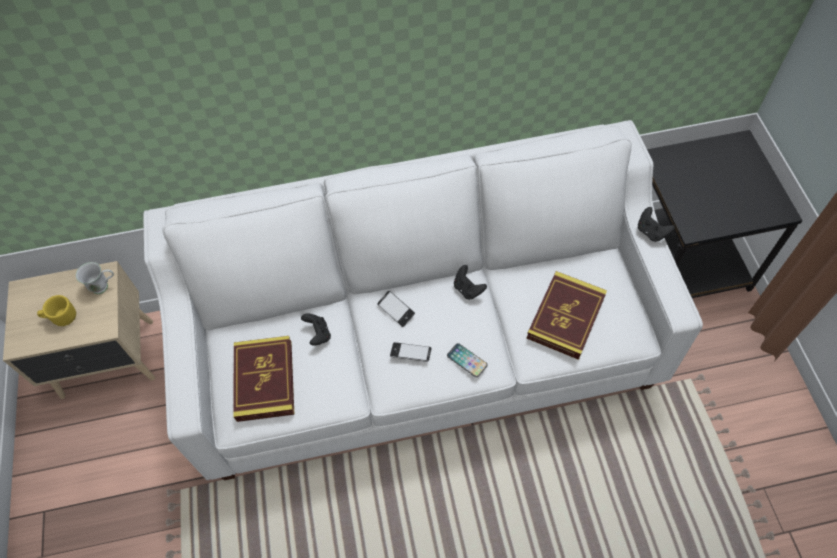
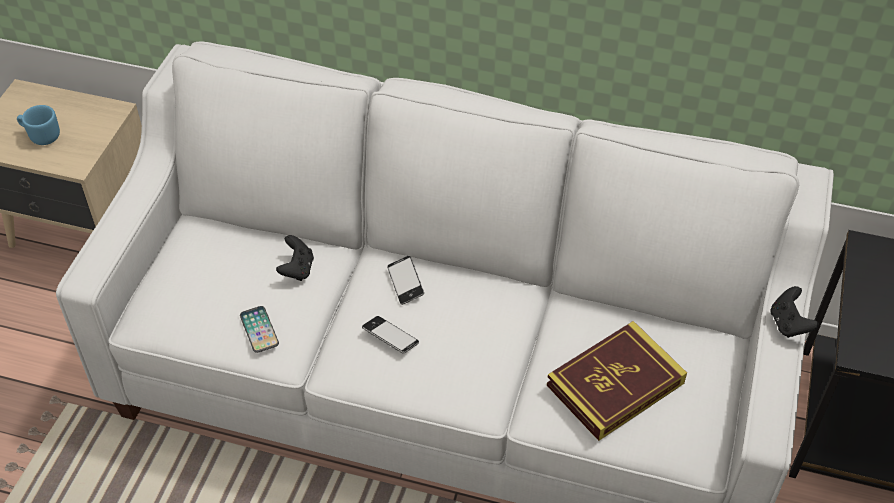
camera: 25 degrees right, 10 degrees down
(61, 317) = (41, 135): yellow mug -> blue mug
(104, 286) = (105, 123): white mug -> none
(264, 380) = (204, 290): book -> none
(467, 360) = (453, 376): phone -> phone (259, 330)
(468, 289) = (510, 298): black game controller -> none

